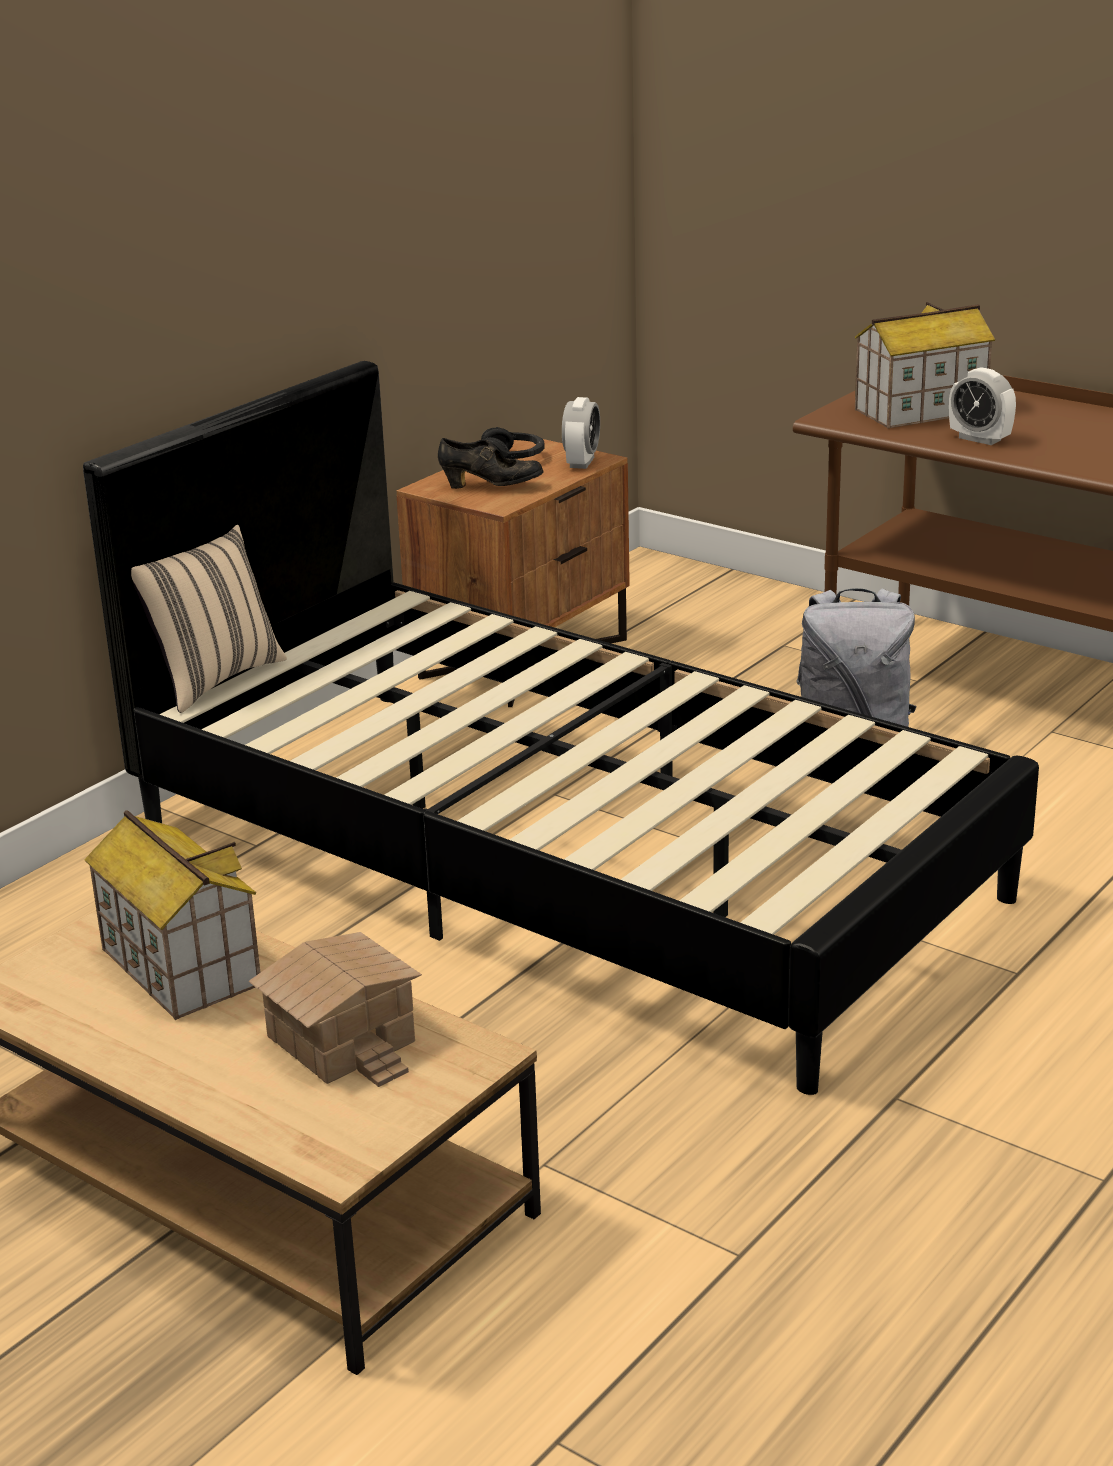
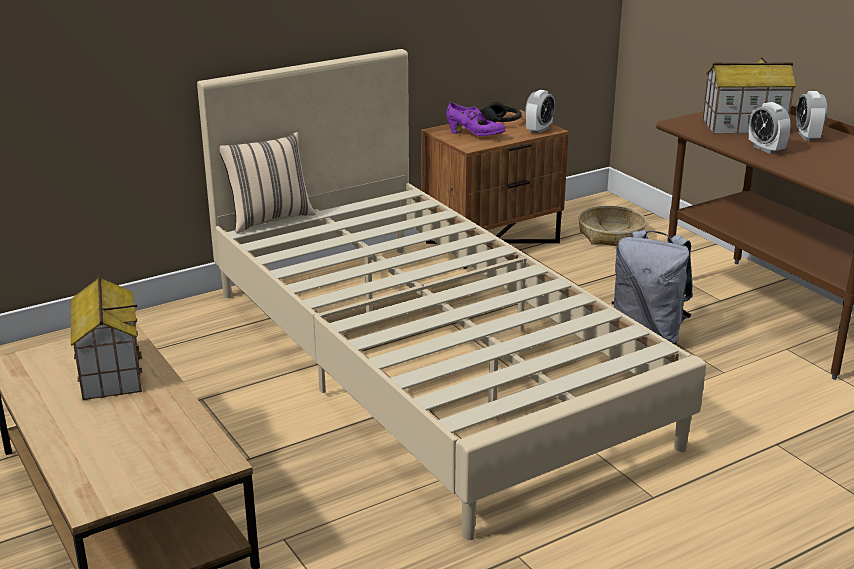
camera: 20 degrees right, 0 degrees up
(338, 1040) = (153, 433): toy house -> none
(491, 487) = (475, 135): black shoe -> purple shoe
(559, 859) = (426, 362): black bed -> beige bed
(694, 614) = (610, 235): none -> basket
(1018, 412) = (807, 136): none -> alarm clock

